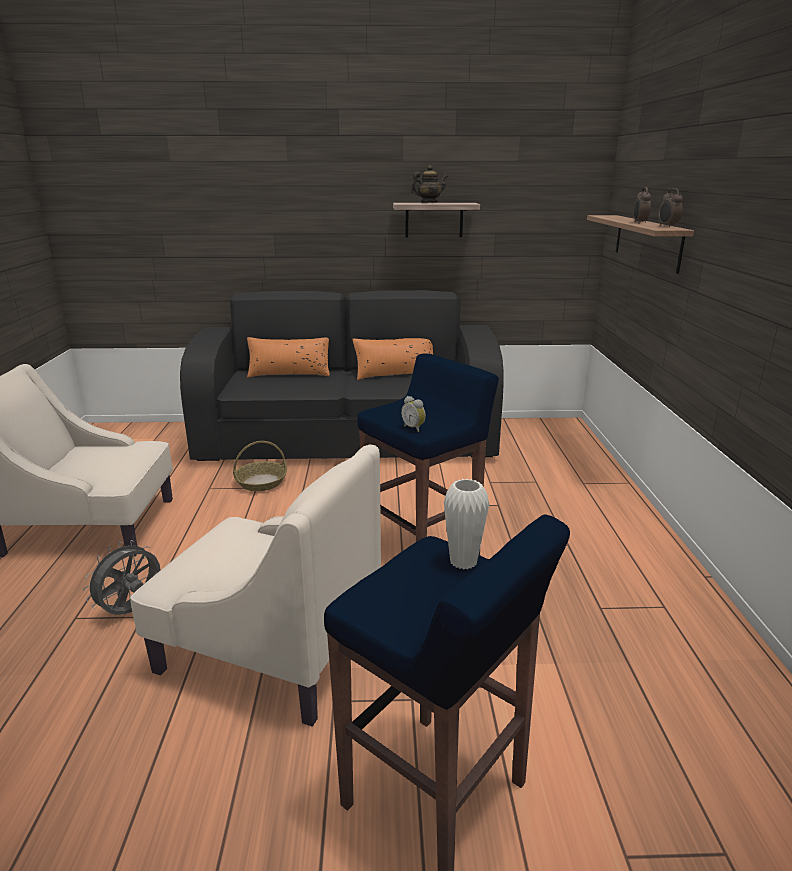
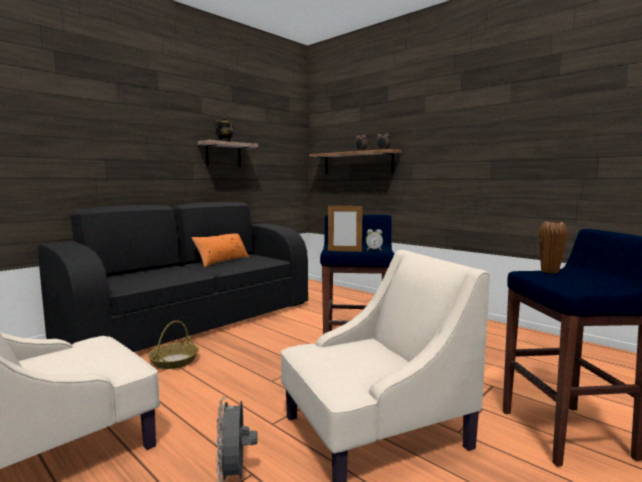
camera: 45 degrees left, 15 degrees down
(289, 374) = (141, 273): orange pillow -> none
(381, 418) = (344, 251): none -> picture frame
(463, 562) = (549, 271): white vase -> brown vase

